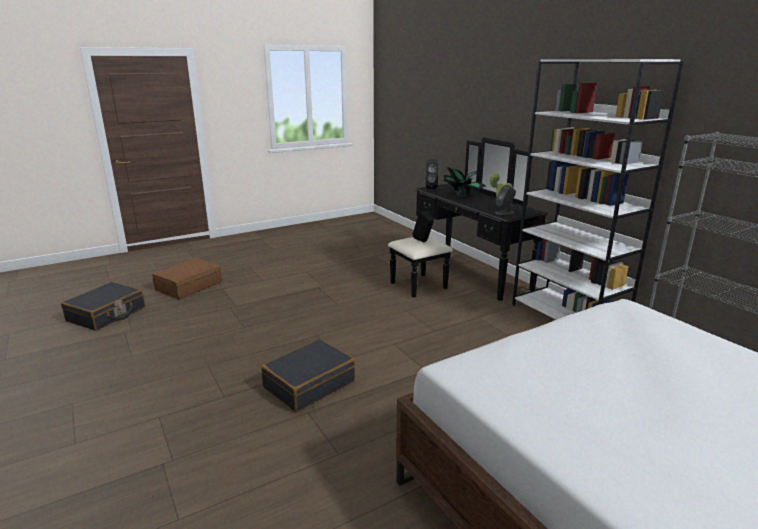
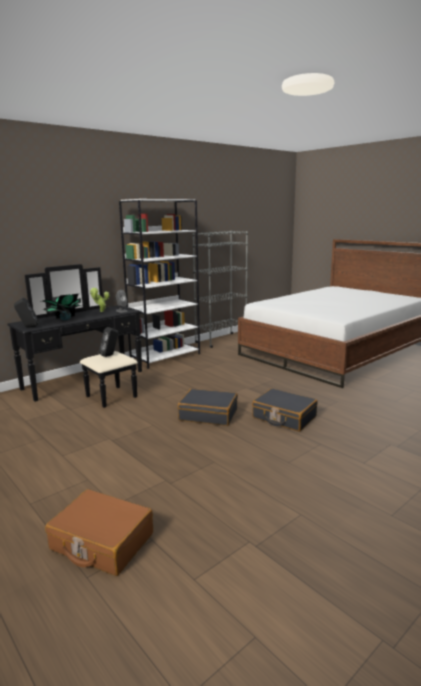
camera: 100 degrees left, 5 degrees down
(107, 314) = (216, 593): black suitcase -> black suitcase (208, 414)

